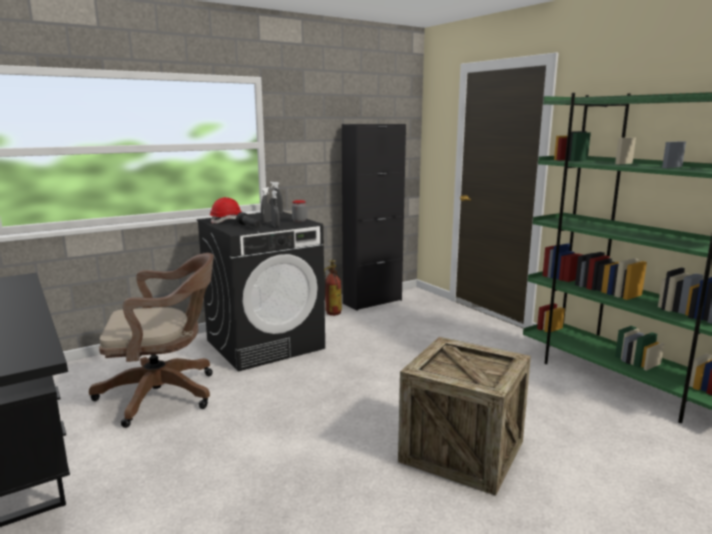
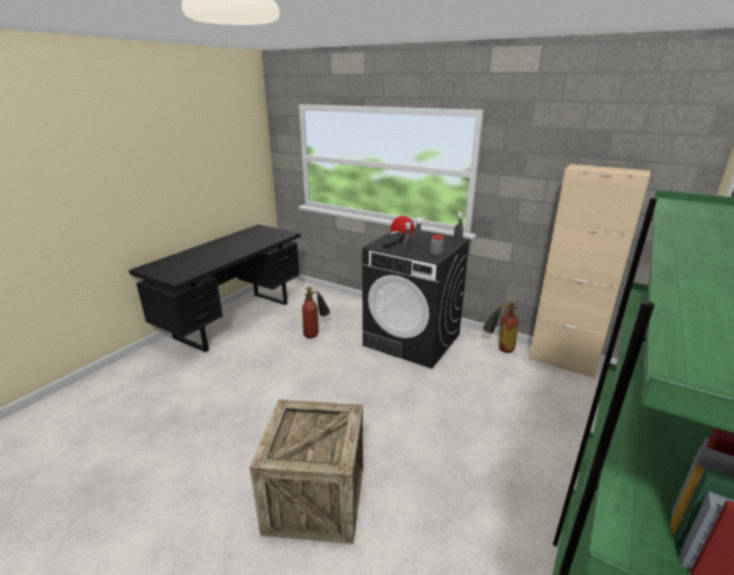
camera: 65 degrees right, 10 degrees up
(165, 394) = (316, 332): brown office chair -> fire extinguisher
(372, 302) = (562, 361): black cabinet -> beige cabinet

